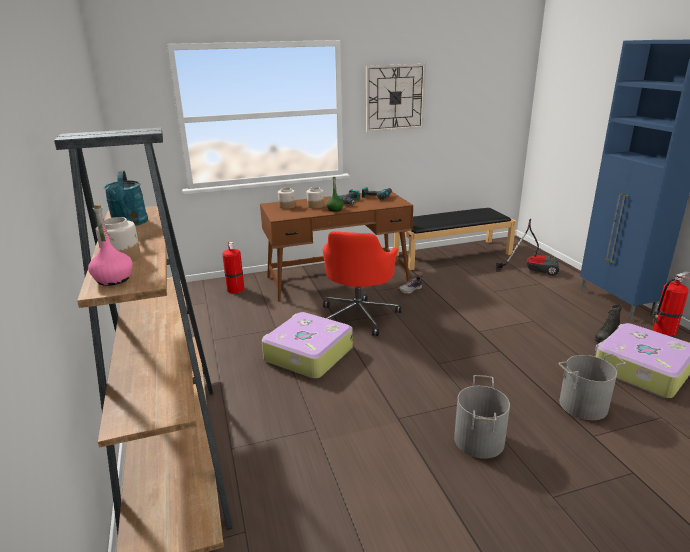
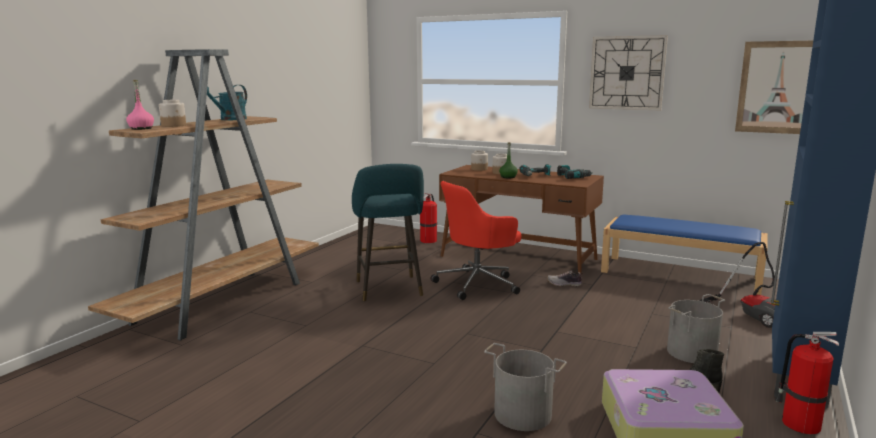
camera: 45 degrees right, 10 degrees down
(307, 354) = (389, 290): suitcase -> turquoise stool
(452, 254) = (681, 275): black bench -> blue bench
(478, 440) = (382, 383): grey bucket -> grey bucket (691, 352)
(496, 102) = (778, 87): none -> picture

